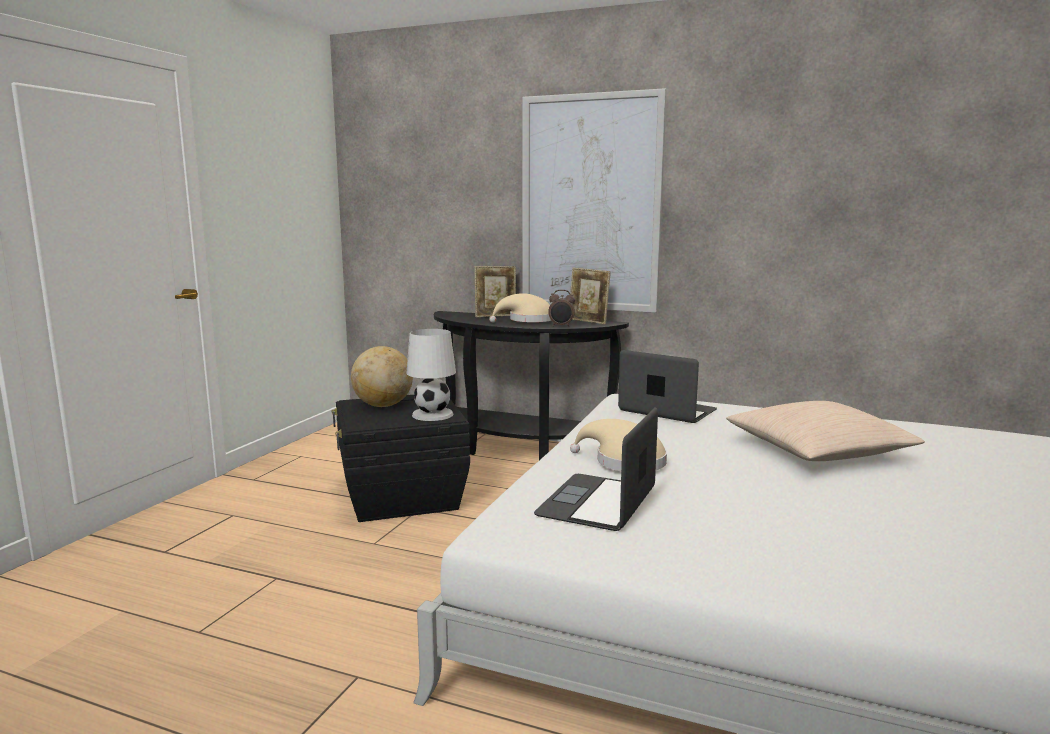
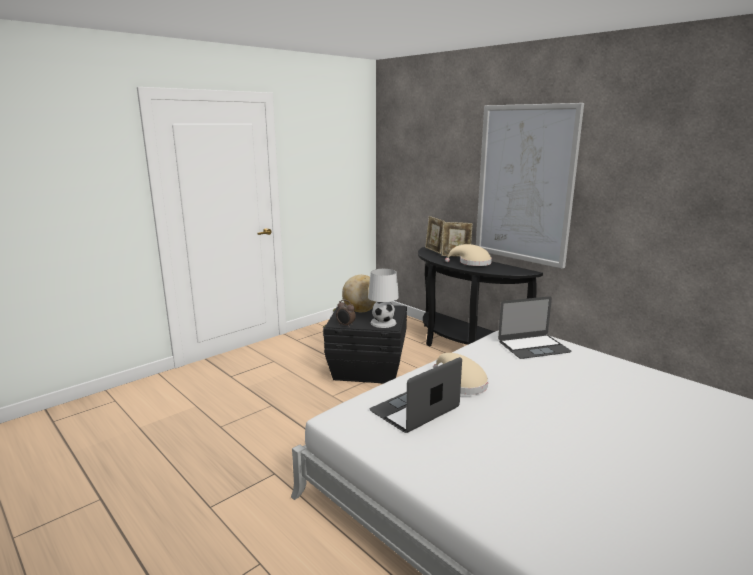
camera: 25 degrees right, 5 degrees up
(561, 326) = (489, 271): alarm clock -> alarm clock (345, 325)
(588, 321) = (513, 269): picture frame -> picture frame (434, 250)
(667, 410) = (533, 346): laptop -> laptop turned 105 degrees clockwise
(817, 451) = (608, 403): beige pillow -> none

